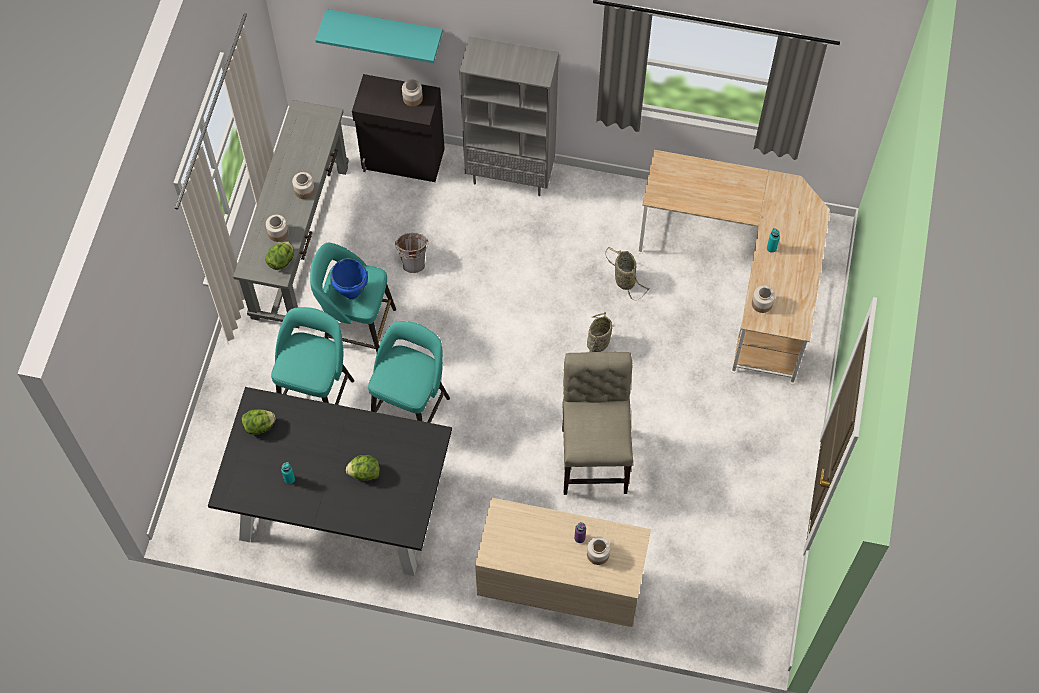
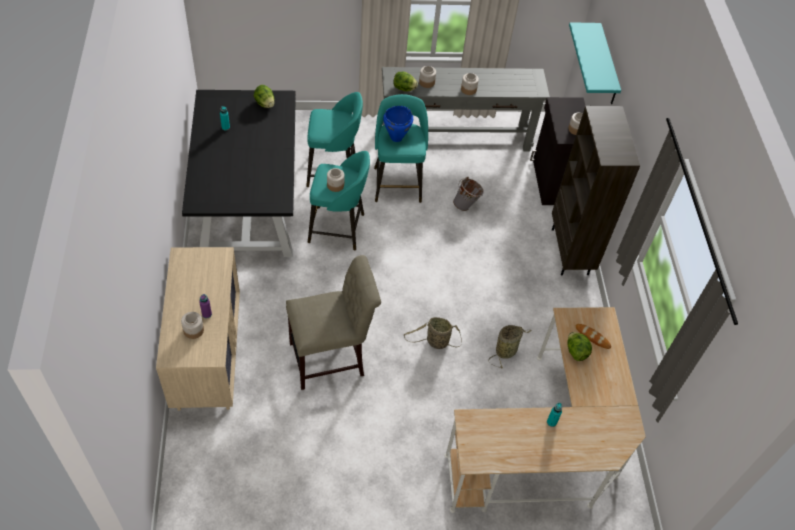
camera: 70 degrees right, 10 degrees down
(364, 473) = (240, 168): lettuce -> lettuce (576, 351)
(511, 175) = (570, 252): grey bookcase -> brown bookcase
(685, 181) = (592, 337): none -> bread
(762, 303) = (487, 423): jar -> jar (335, 185)

